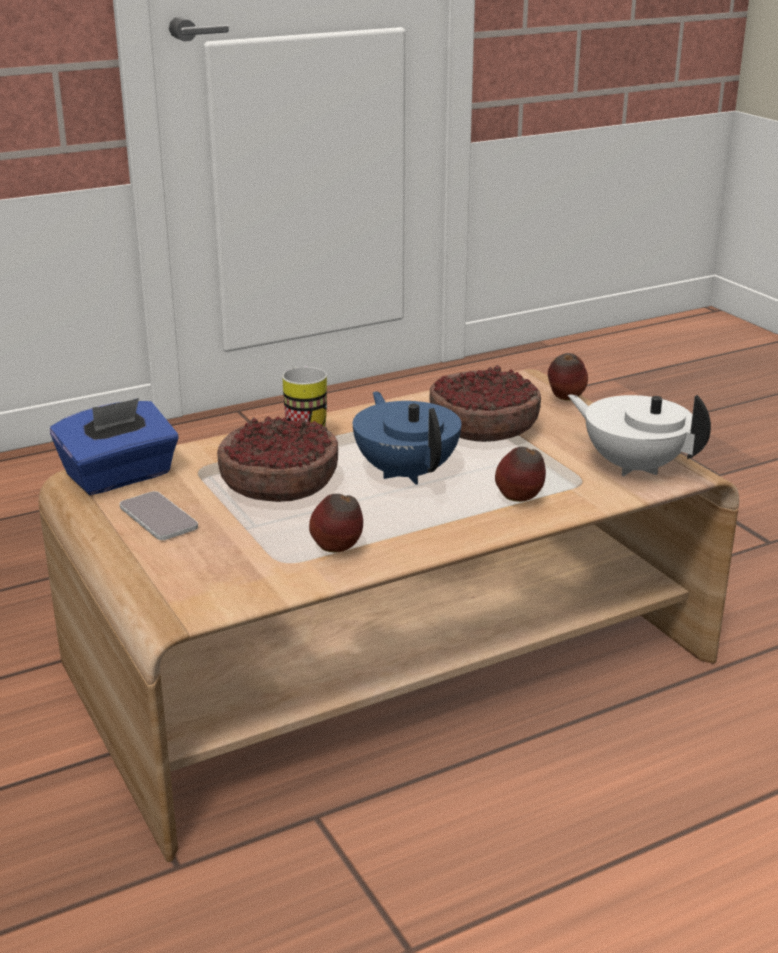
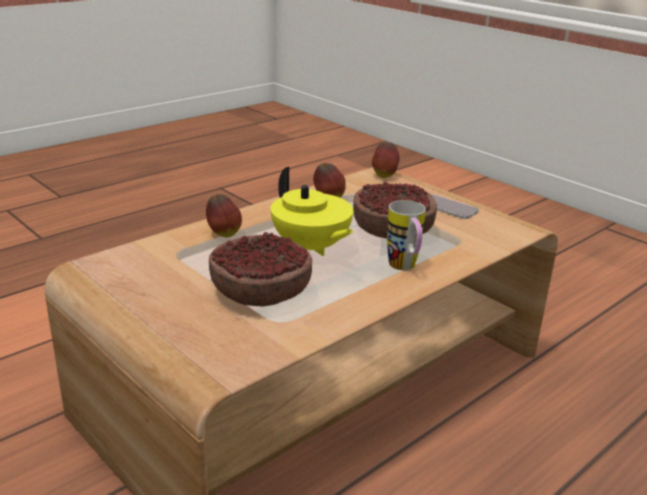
camera: 165 degrees right, 0 degrees up
(120, 476) = (505, 229): blue tissue box -> none
(406, 472) = (310, 248): blue teapot -> yellow teapot
(565, 400) = (180, 340): apple -> apple (384, 176)
(633, 466) = (131, 268): white teapot -> none

